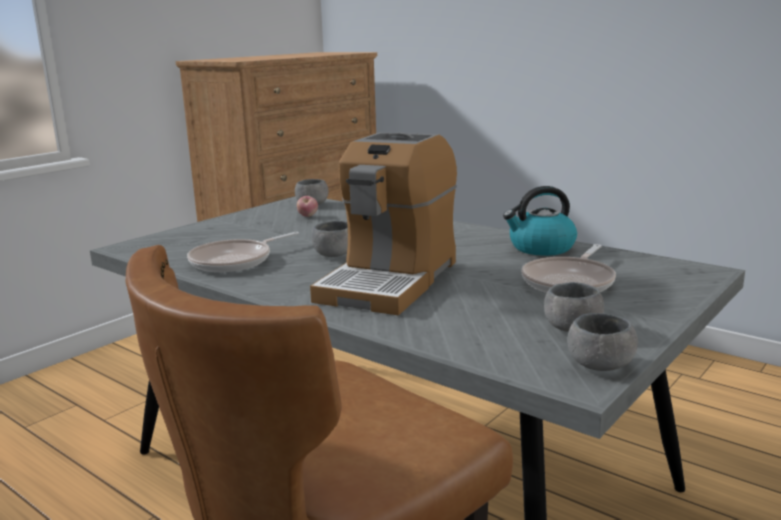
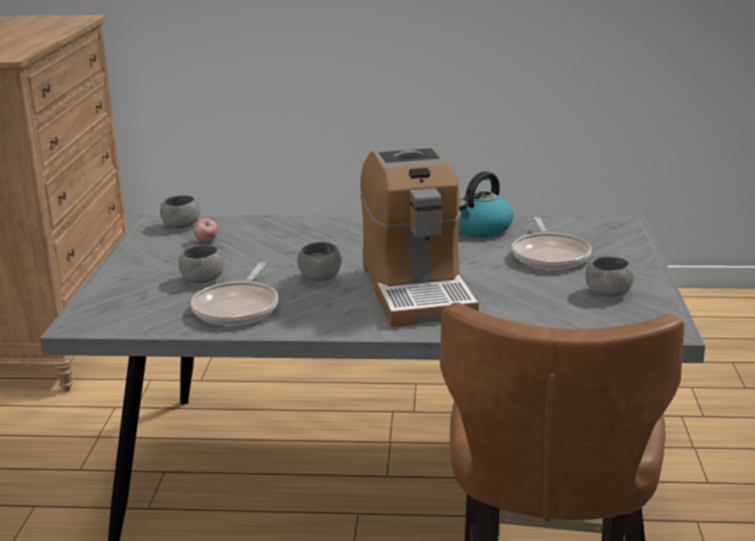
camera: 35 degrees left, 5 degrees up
(600, 365) = (662, 315): grey bowl -> grey bowl (202, 280)

